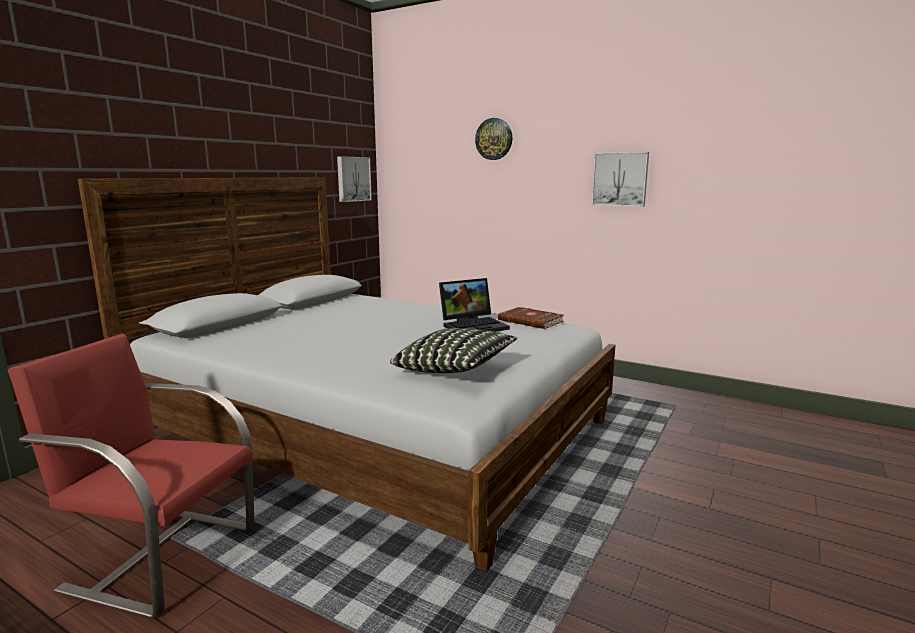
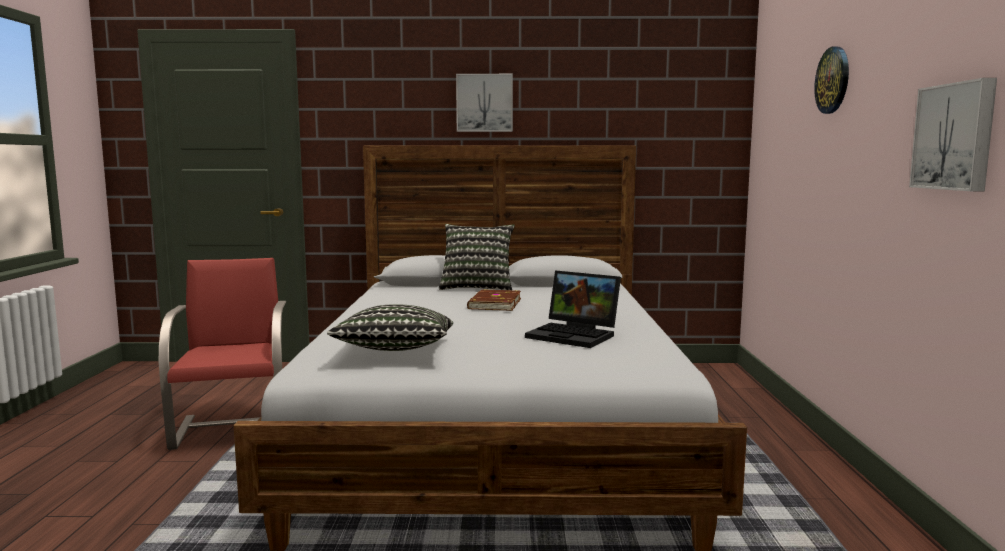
camera: 60 degrees right, 5 degrees down
(273, 318) = (477, 287): none -> pillow
(353, 179) = (699, 148): picture -> picture (484, 103)
(530, 321) = (648, 350): brown book -> brown book (493, 304)

